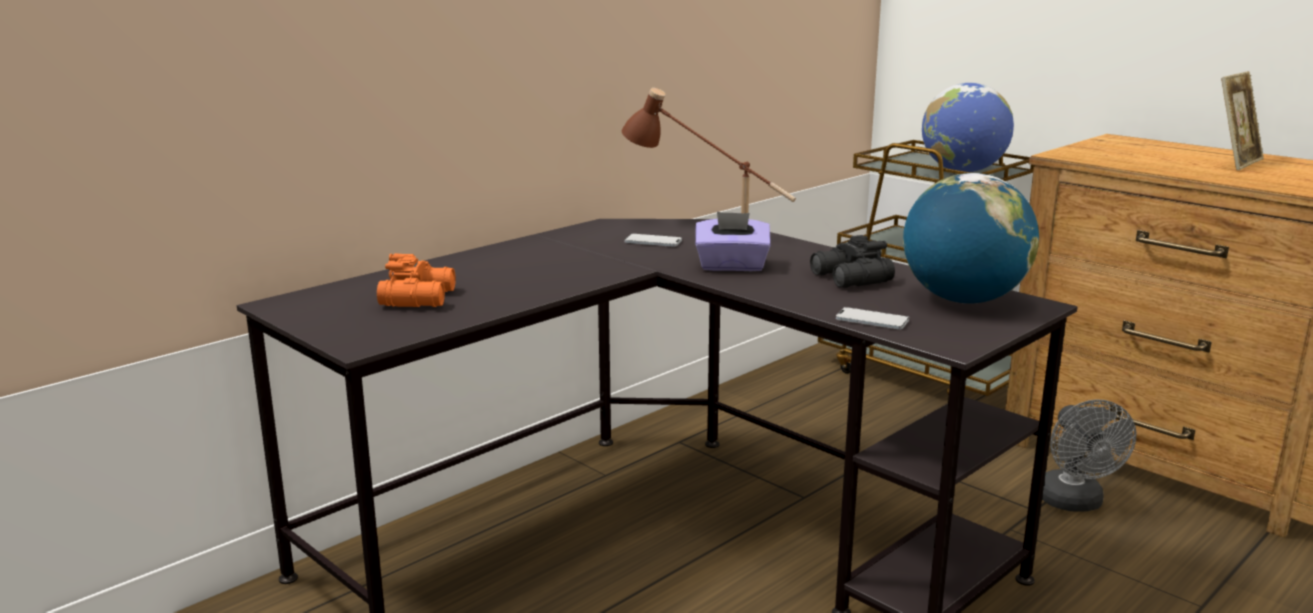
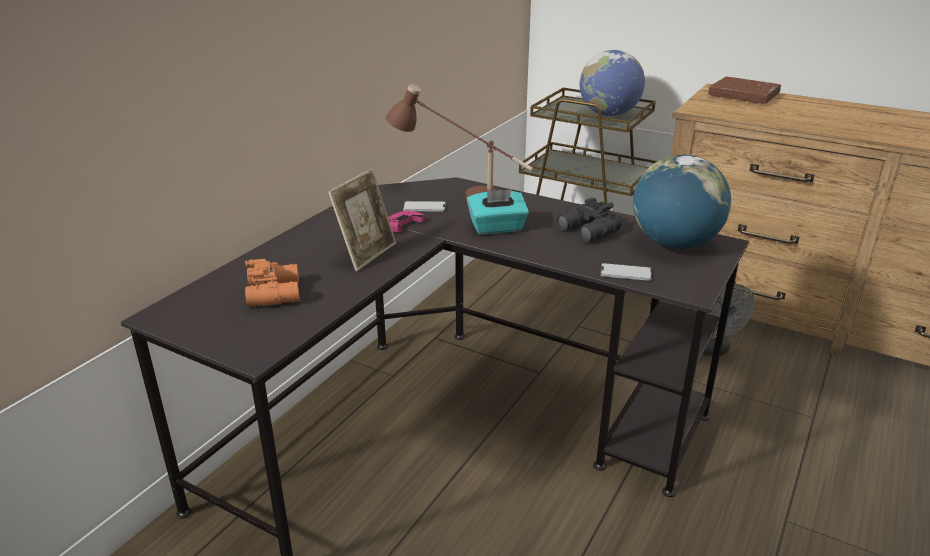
camera: 15 degrees left, 10 degrees up
(614, 253) = (402, 224): none -> pink game controller
(732, 266) = (497, 228): purple tissue box -> turquoise tissue box
(1150, 146) = (743, 95): none -> brown book
(1235, 163) = (806, 109): picture frame -> picture frame (366, 254)

